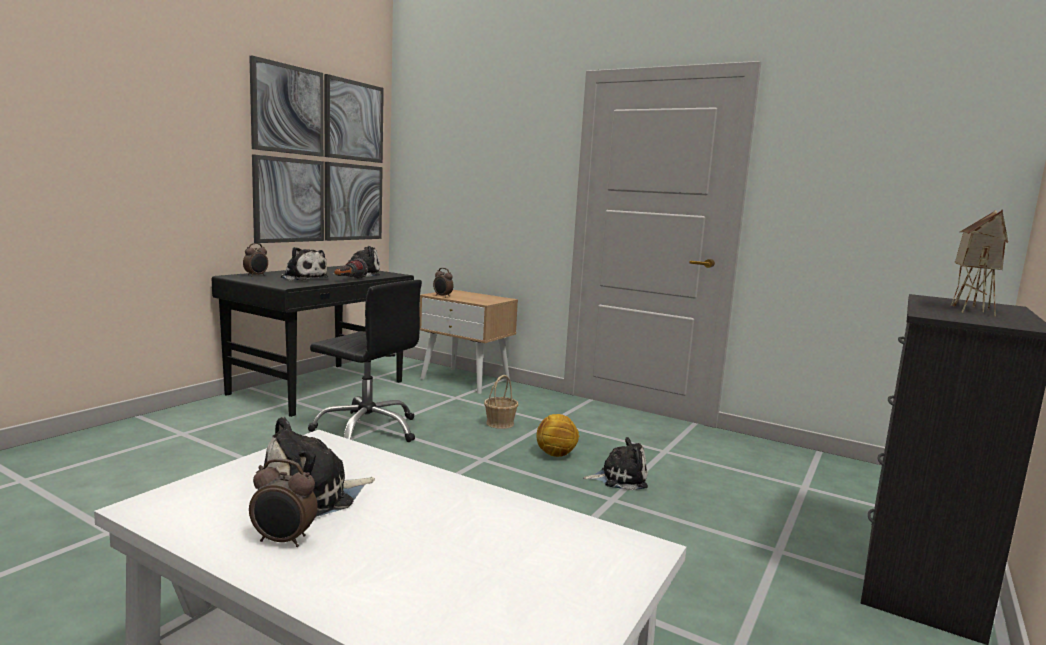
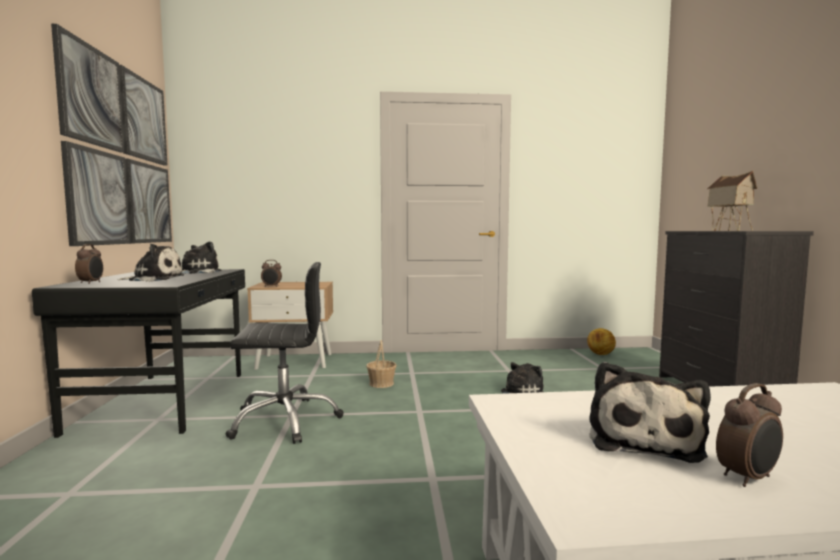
camera: 35 degrees left, 5 degrees down
(348, 280) = (208, 276): flashlight -> none
(556, 454) = (457, 392): football -> football (600, 354)

